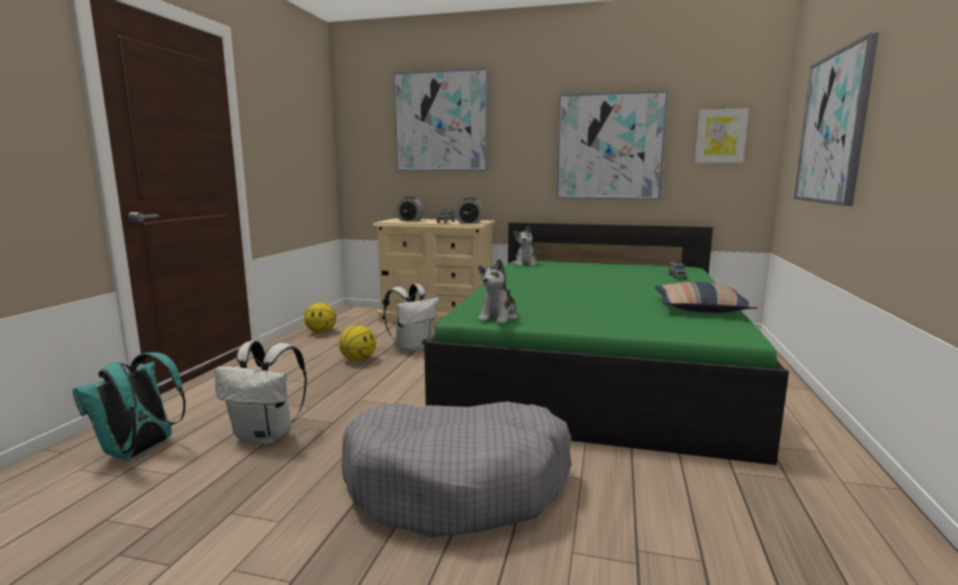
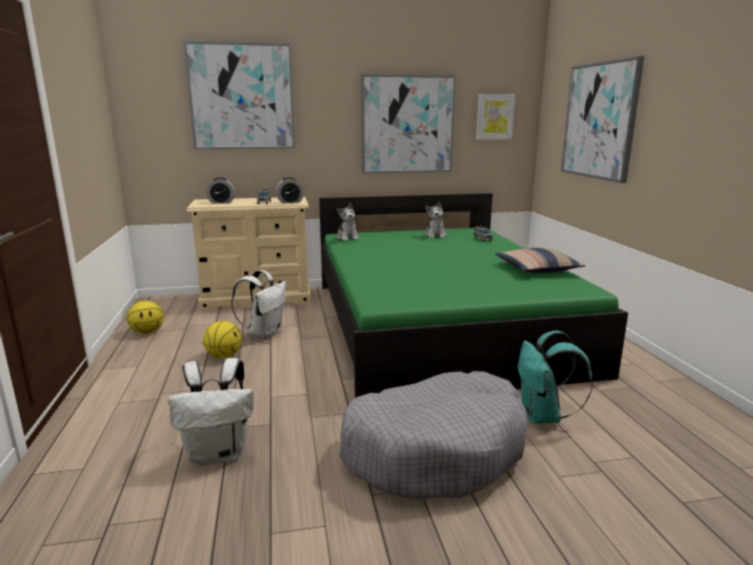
camera: 25 degrees left, 5 degrees up
(139, 451) = (94, 506): turquoise backpack -> turquoise backpack (543, 416)
(498, 317) = (408, 300): plush toy -> plush toy (435, 235)

